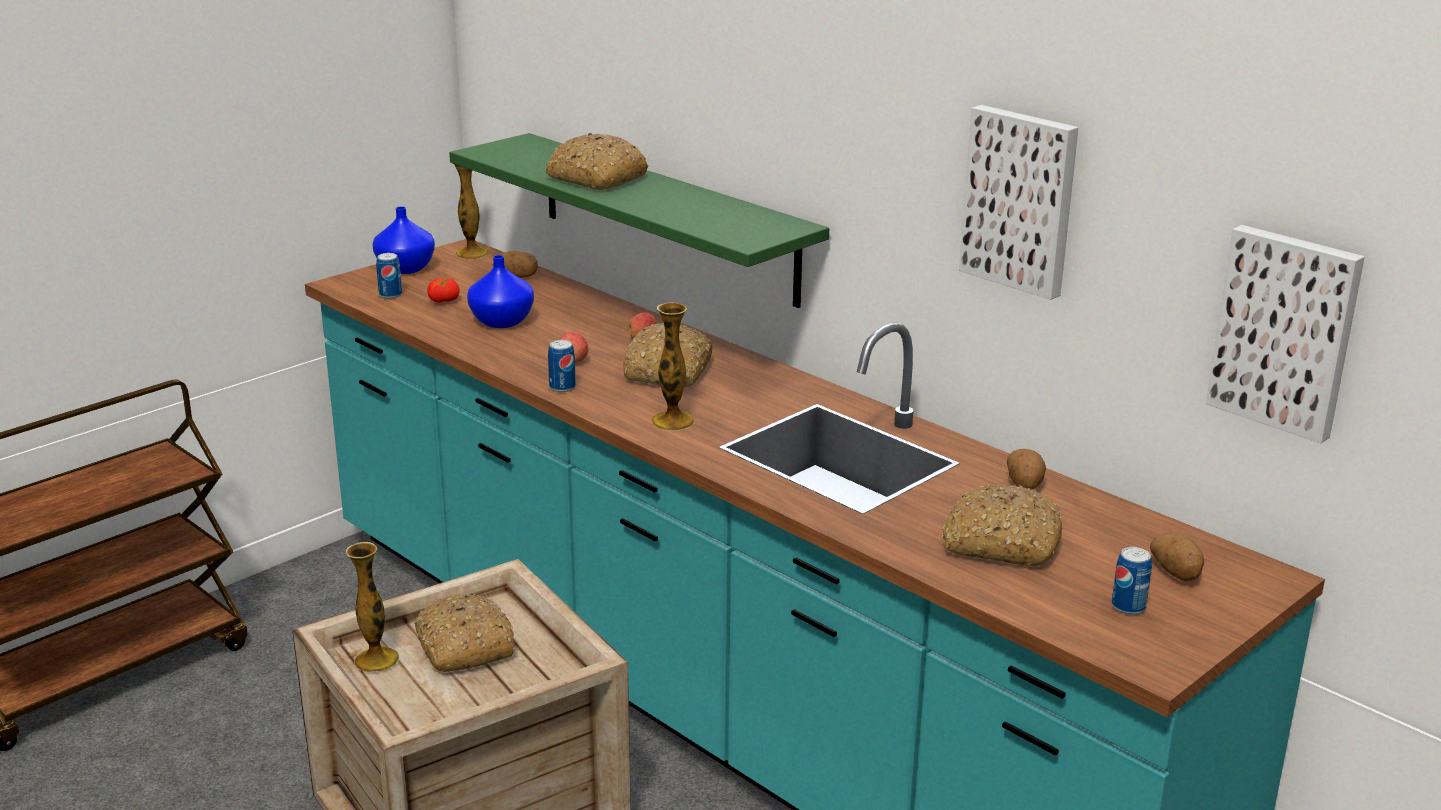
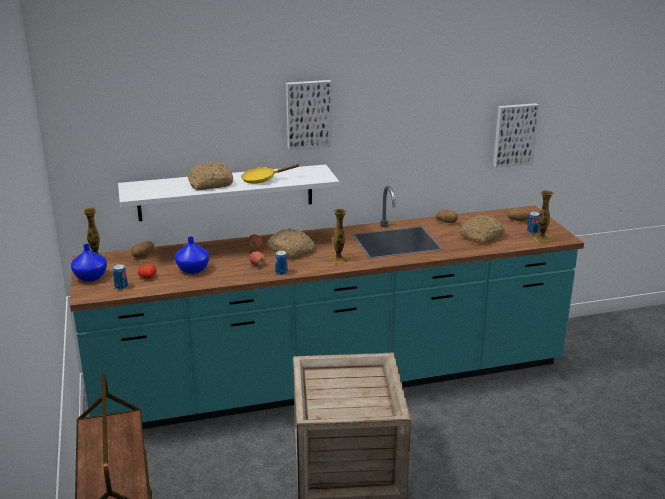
camera: 60 degrees left, 0 degrees up
(376, 660) = (329, 412): vase -> vase (541, 239)
(463, 646) = (338, 389): bread -> none
(666, 217) = (226, 192): green shelf -> white shelf
(667, 203) = (262, 180): none -> yellow frying pan
(1021, 200) = (416, 124): picture -> picture (308, 114)

